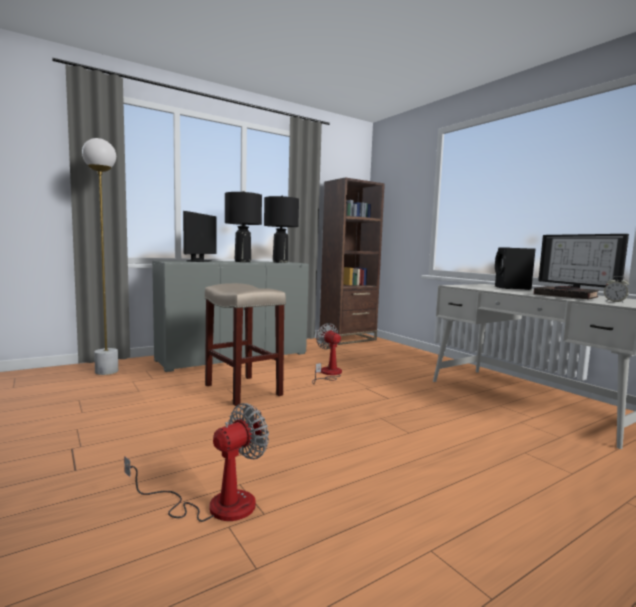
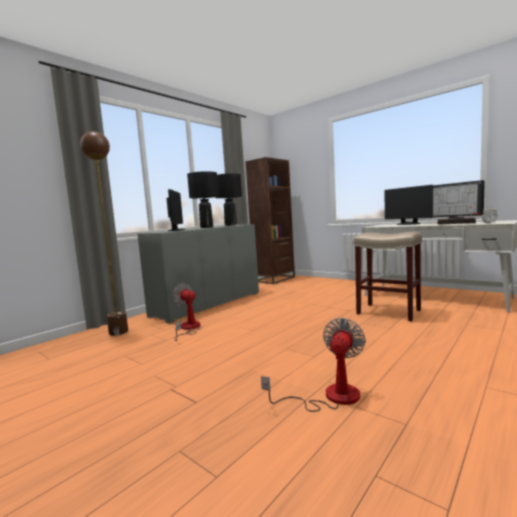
camera: 15 degrees left, 0 degrees up
(106, 372) = (118, 332): white floor lamp -> brown floor lamp
(242, 390) = (246, 324): beige stool -> beige stool (387, 312)
(328, 374) = (292, 303): fan -> fan (188, 328)
(512, 288) = (408, 224): black speaker -> monitor

